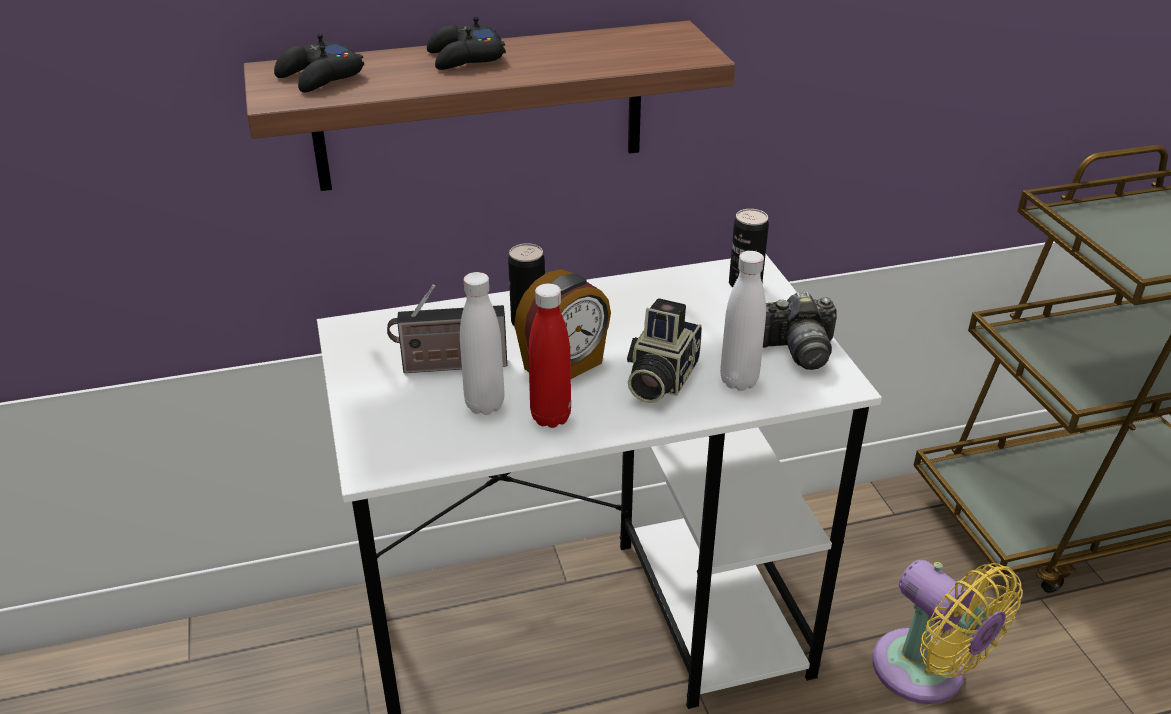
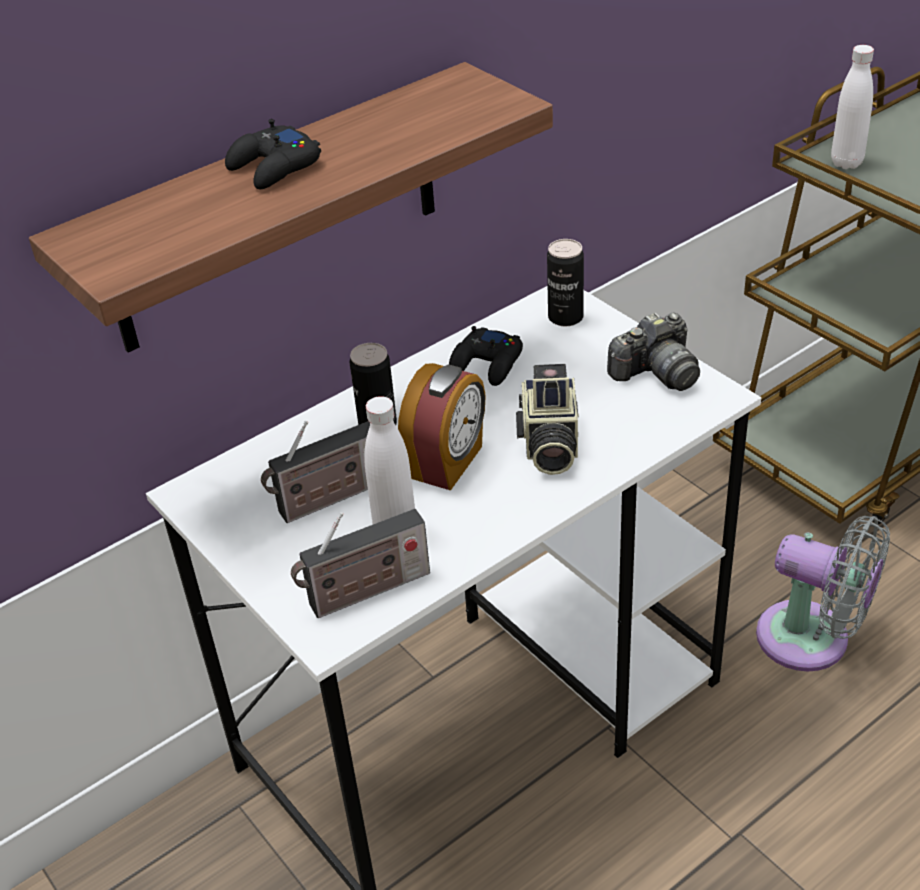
camera: 20 degrees left, 5 degrees up
(320, 77) = (137, 233): black game controller -> black game controller (487, 364)
(425, 445) = (365, 592): none -> radio
(550, 417) = (470, 521): red bottle -> none
(739, 381) = (624, 423): white bottle -> white bottle (846, 163)
(926, 674) = (812, 640): yellow fan -> grey fan

